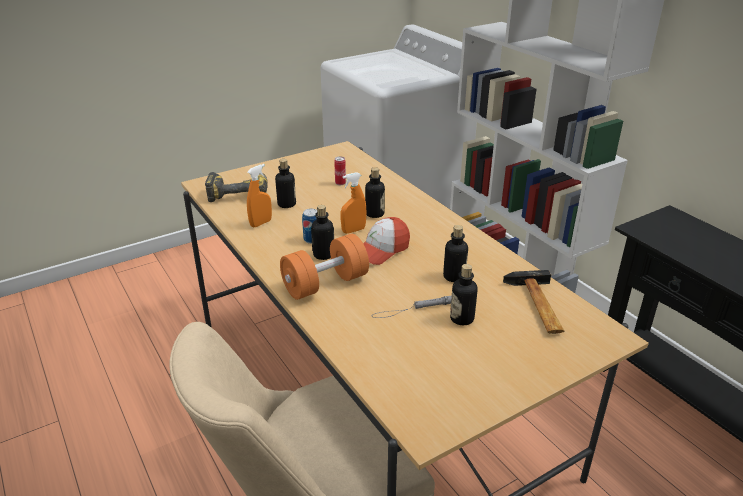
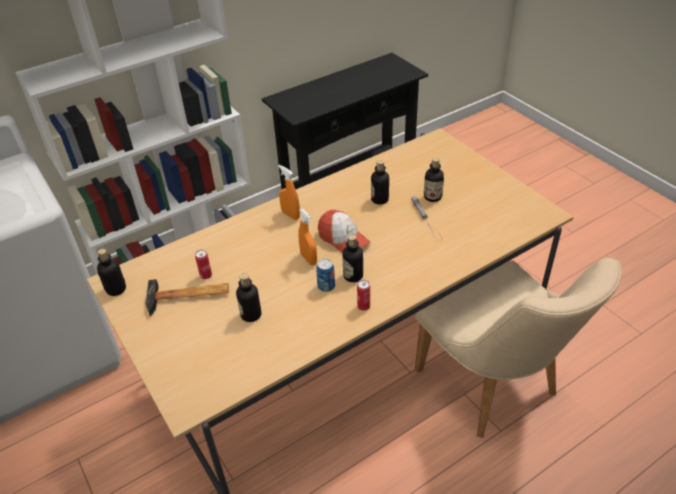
camera: 90 degrees left, 10 degrees up
(240, 192) = (216, 363): power drill -> none
(261, 223) = (293, 330): orange spray bottle -> orange spray bottle (290, 215)
(278, 259) = (363, 306): none -> can
(325, 284) = (399, 270): orange dumbbell -> none
(374, 214) = (276, 246): bottle -> bottle (116, 289)
(537, 306) = (411, 164): hammer -> hammer (189, 297)

